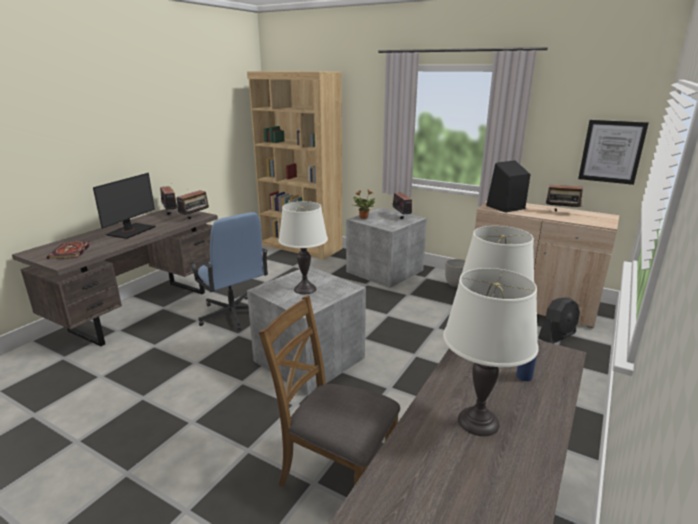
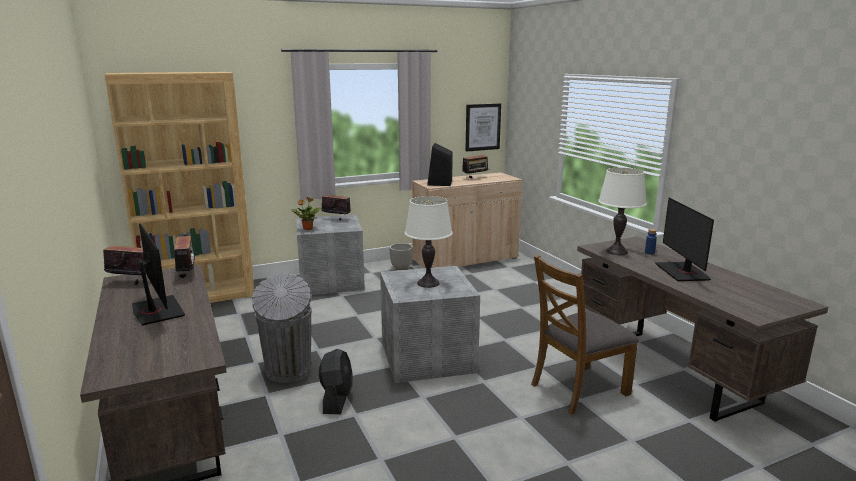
camera: 55 degrees left, 5 degrees down
(70, 252) = (167, 352): book -> none
(233, 314) = (288, 372): blue office chair -> grey trash can
(478, 422) = (682, 272): white table lamp -> monitor
(557, 336) = (511, 269): black fan -> black fan (337, 399)

